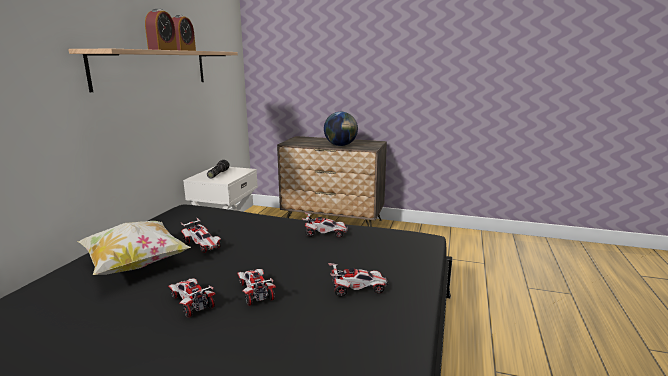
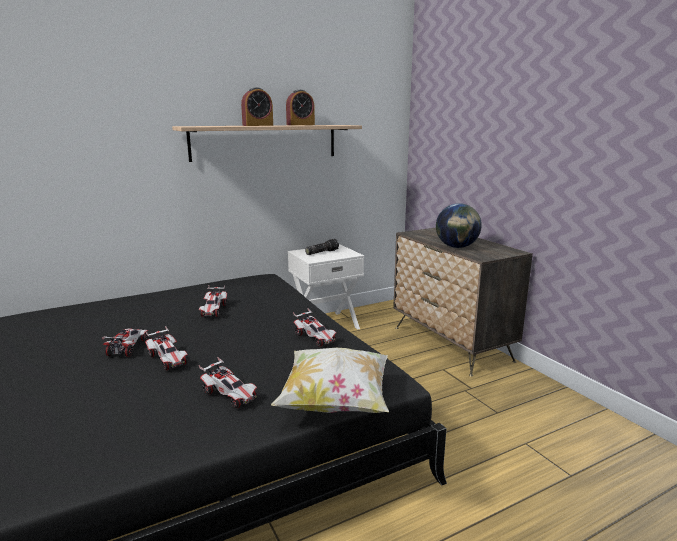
camera: 45 degrees right, 0 degrees up
(136, 264) = (159, 309): pillow -> pillow (335, 402)
(255, 292) = (168, 359): toy car -> toy car turned 120 degrees clockwise

